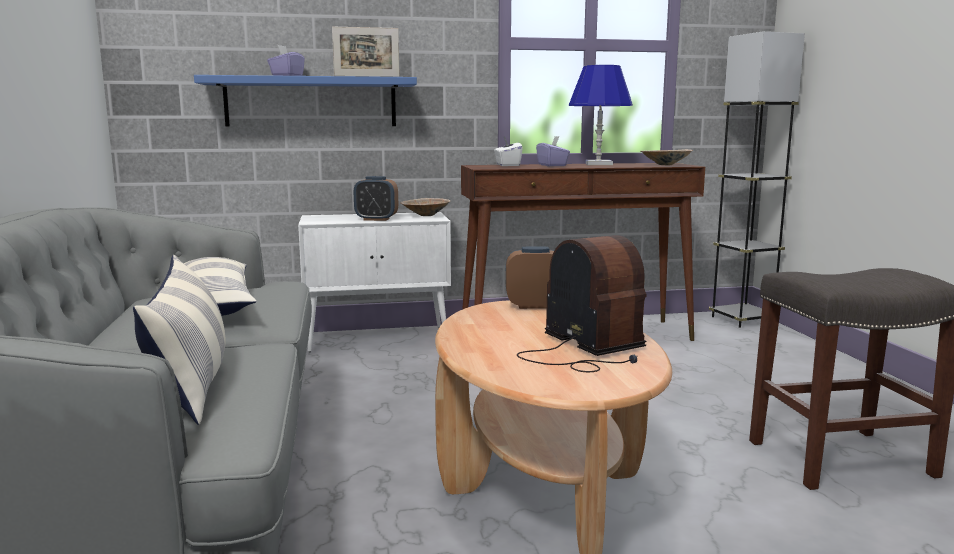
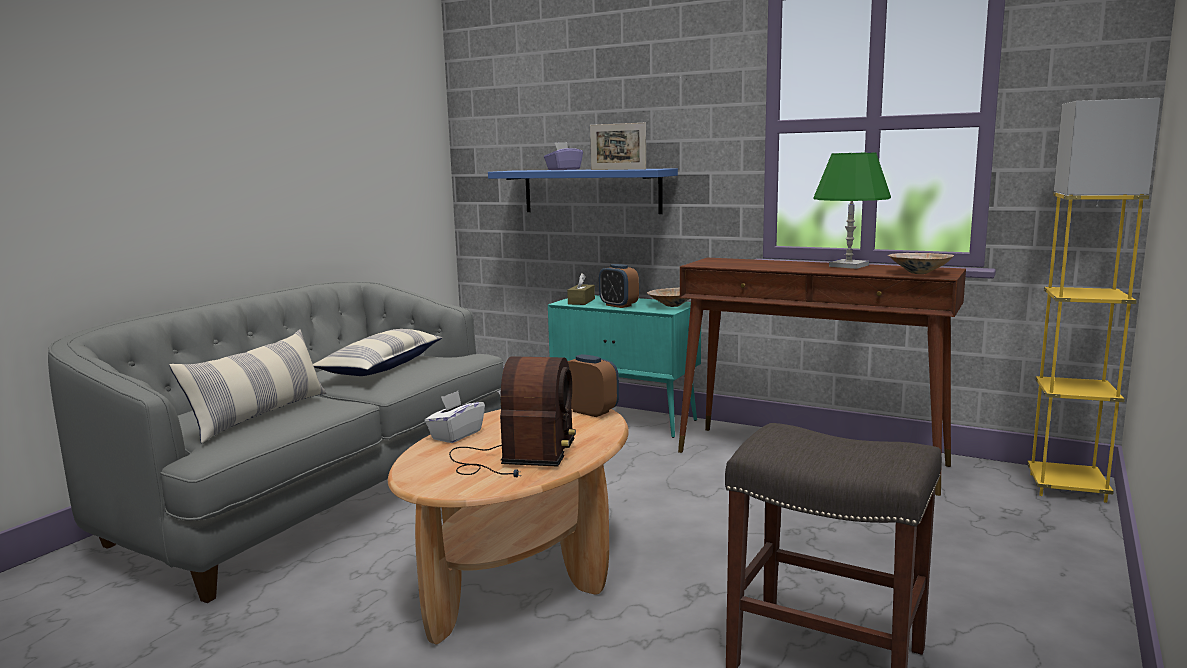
camera: 40 degrees right, 0 degrees up
(327, 220) = (581, 301): none -> brown tissue box
(379, 339) = (627, 420): white cabinet -> turquoise cabinet
(507, 165) = (743, 261): white tissue box -> white tissue box (456, 435)
(552, 165) = (786, 265): purple tissue box -> none
(598, 164) = (848, 265): blue table lamp -> green table lamp
(742, 320) = (1066, 487): grey floor lamp -> yellow floor lamp

